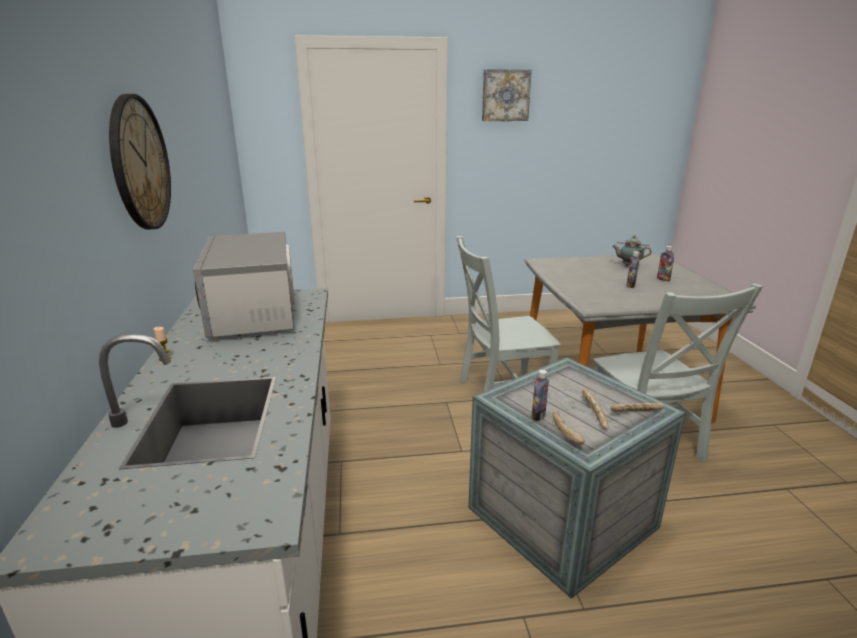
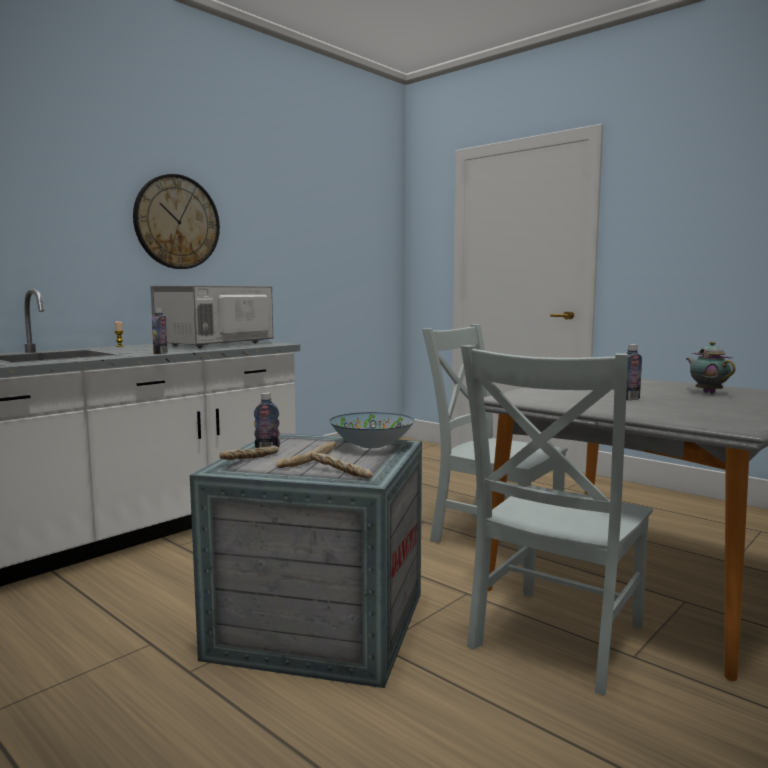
camera: 50 degrees right, 15 degrees down
(505, 95) = (675, 181): picture -> none
(565, 376) = (371, 445): none -> bowl
(663, 279) = (708, 404): bottle -> bottle (160, 353)

